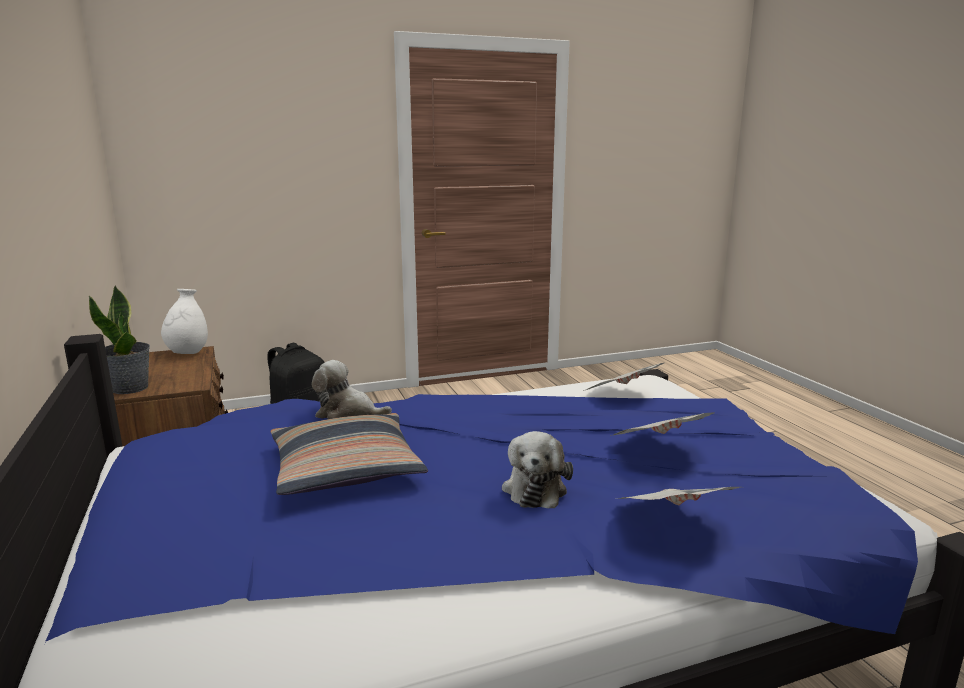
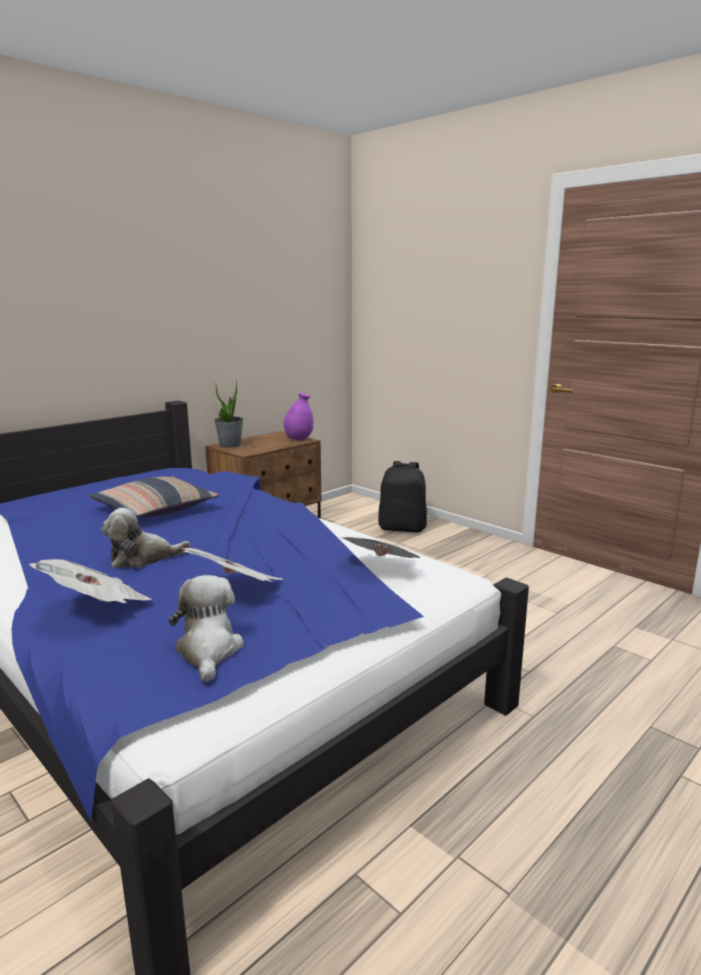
camera: 65 degrees right, 0 degrees up
(188, 353) = (299, 439): white vase -> purple vase
(348, 414) = (239, 492): plush toy -> plush toy (209, 651)

